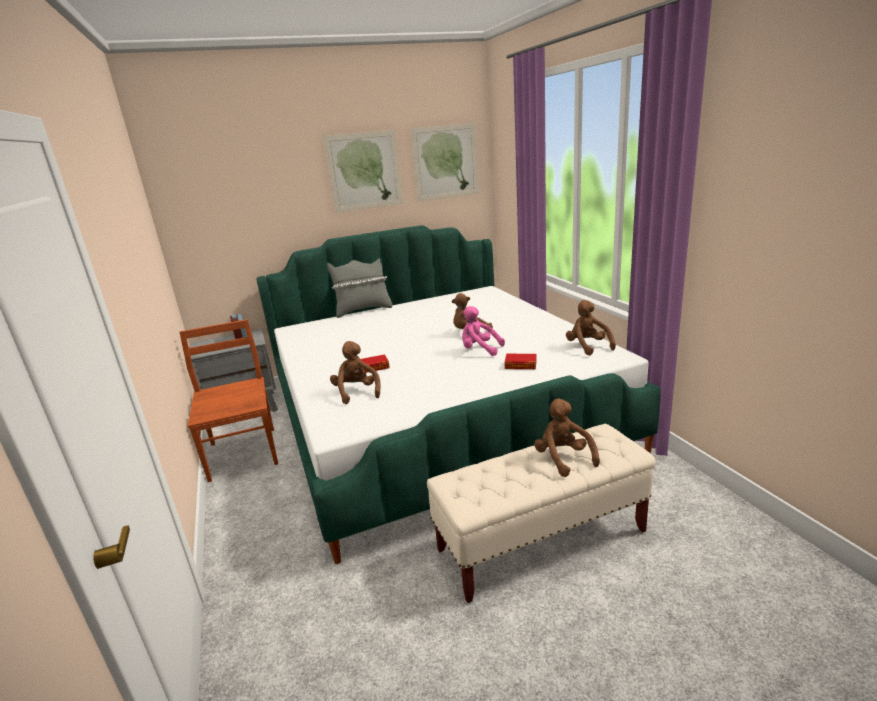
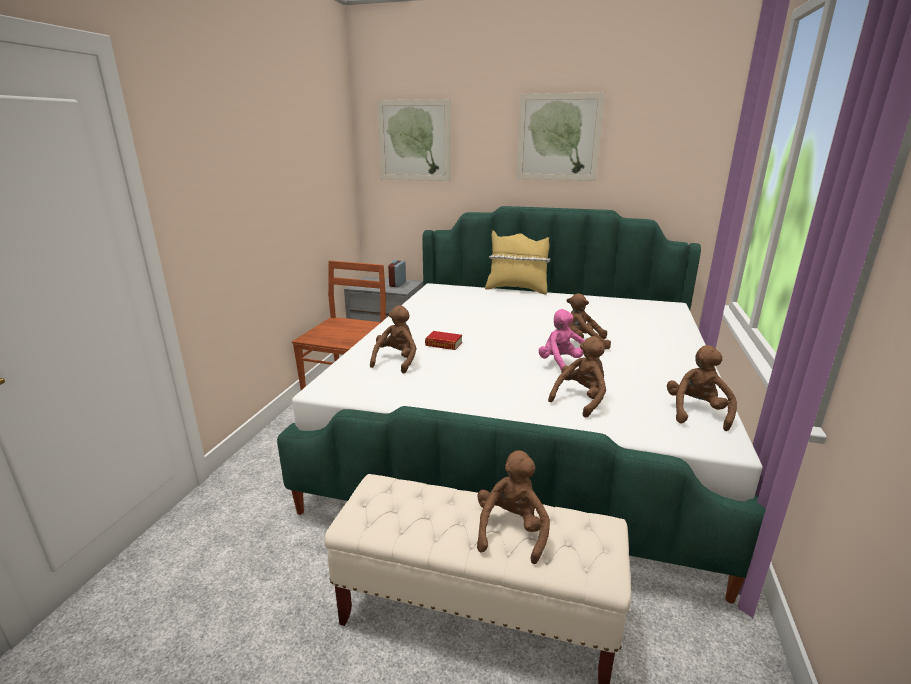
camera: 35 degrees right, 0 degrees up
(363, 310) = (517, 289): grey pillow -> yellow pillow
(445, 162) = (664, 138): picture -> picture (414, 141)
(520, 365) = (581, 399): book -> brown plush toy

